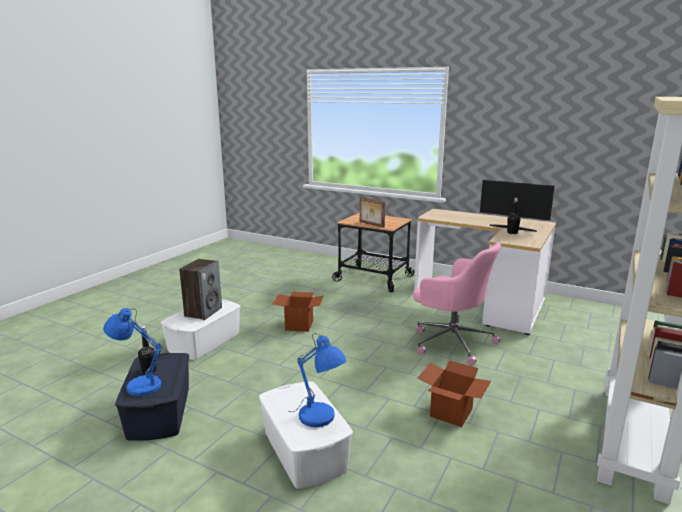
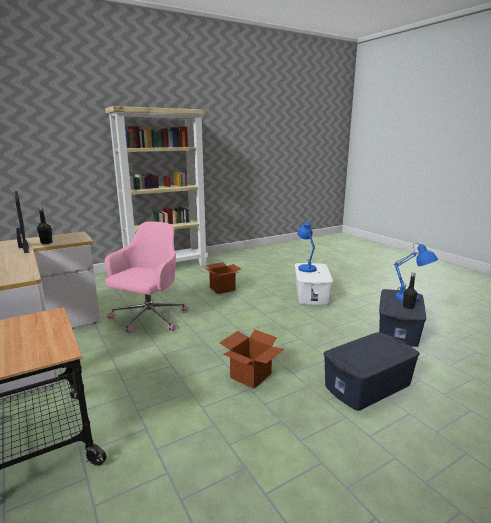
camera: 150 degrees left, 0 degrees up
(203, 312) = (369, 352): speaker -> none
(204, 342) = (368, 385): white storage box -> blue storage box
(371, 224) = (54, 328): picture frame -> none
(451, 341) = (148, 318): pink office chair -> pink office chair turned 45 degrees clockwise

